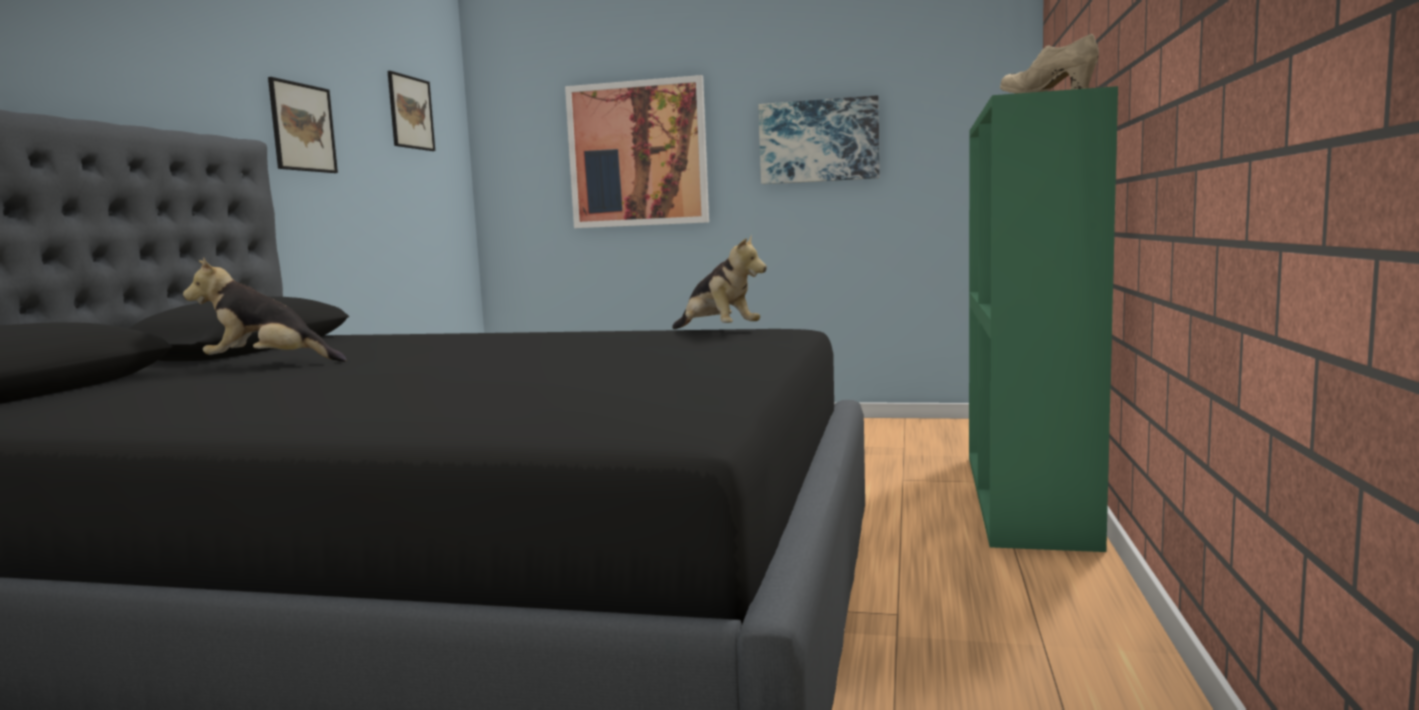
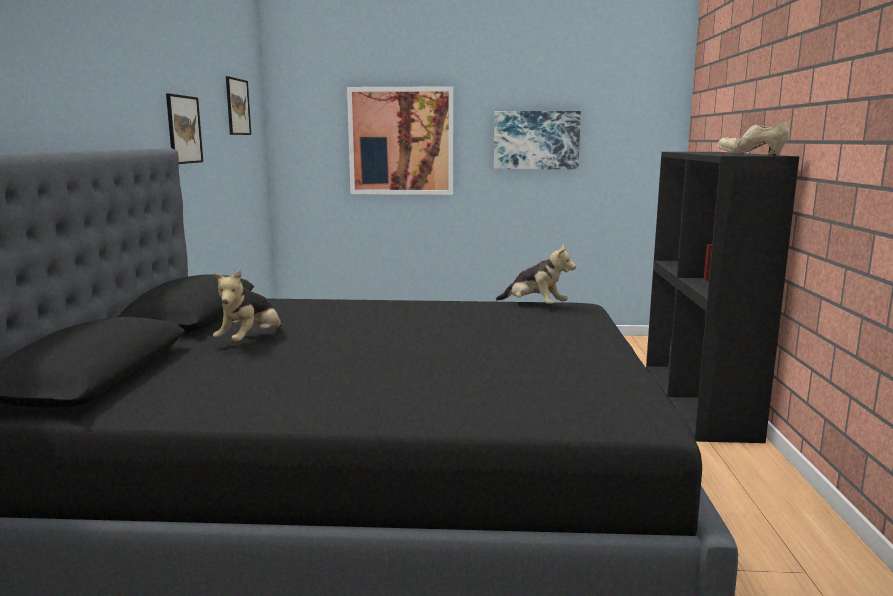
camera: 10 degrees left, 5 degrees up
(268, 365) = (251, 341): plush toy -> plush toy turned 60 degrees counterclockwise
(1028, 498) = (699, 402): green bookcase -> black bookcase

